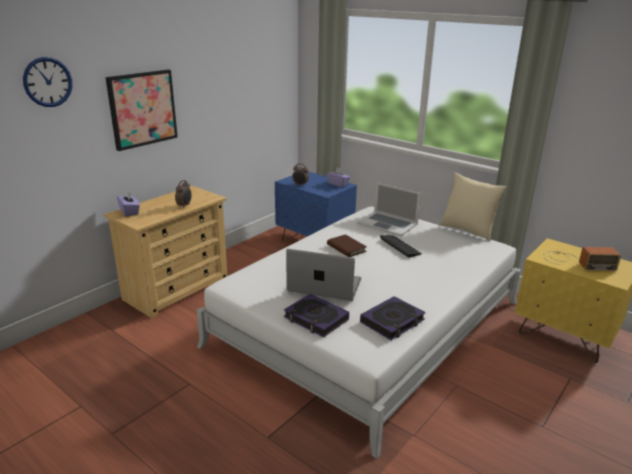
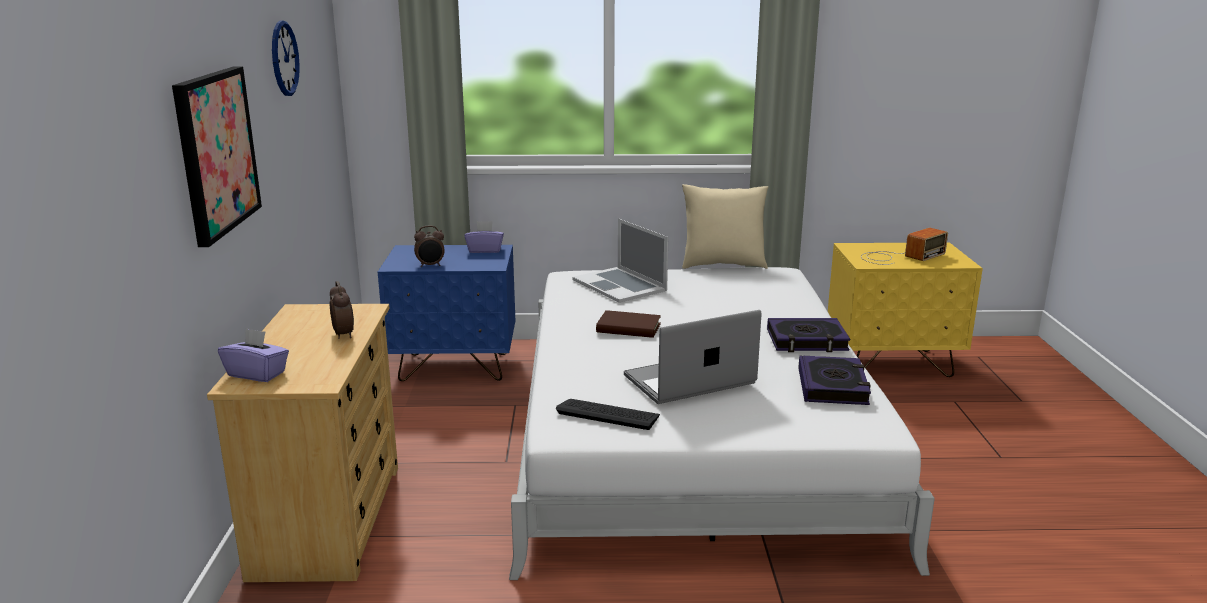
camera: 40 degrees left, 5 degrees down
(48, 82) = (107, 100): wall clock -> wall clock (284, 58)
(316, 319) = (752, 420): book -> book (807, 341)
(387, 224) = (620, 285): laptop -> laptop turned 60 degrees clockwise
(400, 246) = (687, 305): keyboard -> keyboard (608, 415)

